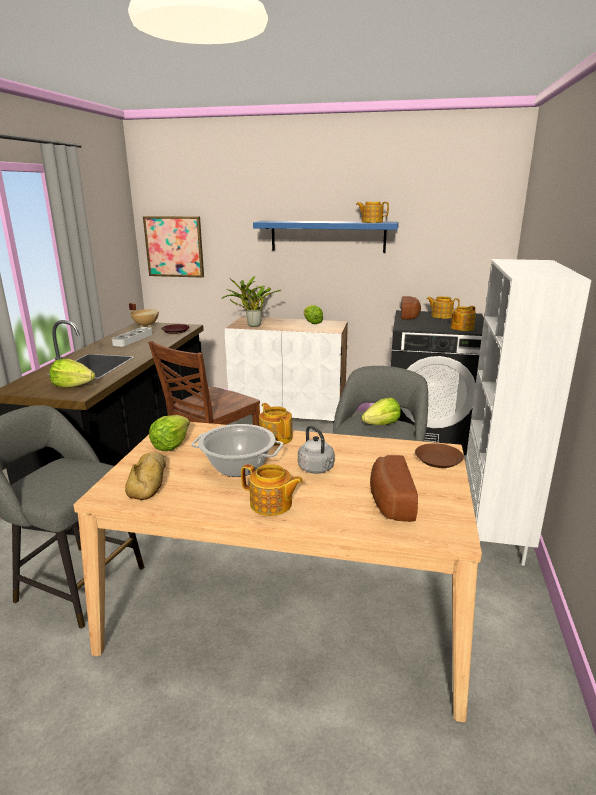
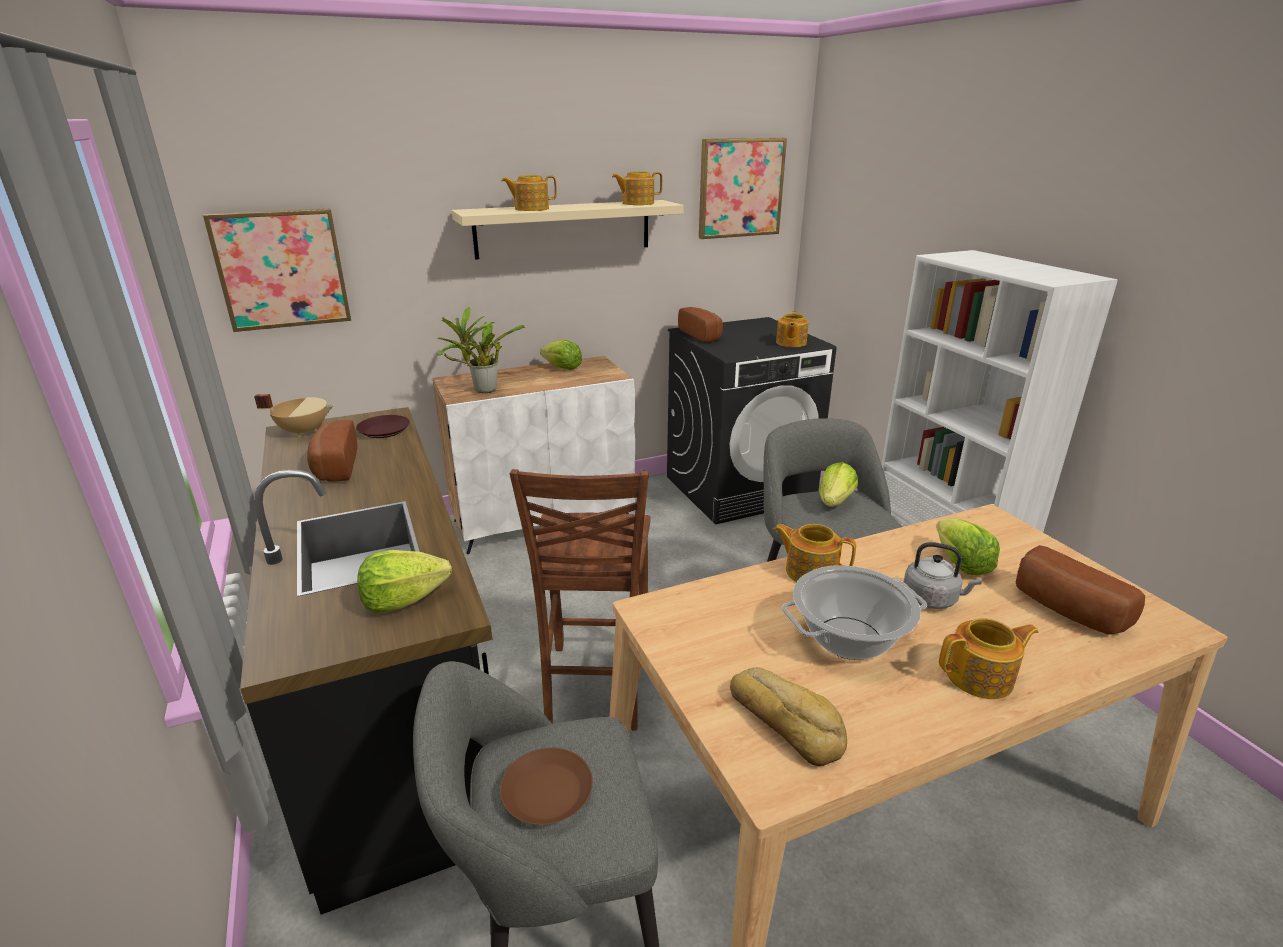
camera: 35 degrees left, 5 degrees up
(133, 339) = (333, 467): grey tray -> bread
(171, 445) = (704, 643): lettuce -> lettuce (960, 563)
(328, 236) = (563, 229): blue shelf -> beige shelf
(439, 459) = (1009, 532): brown plate -> brown plate (548, 791)
(441, 316) = (736, 329): teapot -> teapot (531, 209)
(462, 216) = (740, 188): none -> picture

